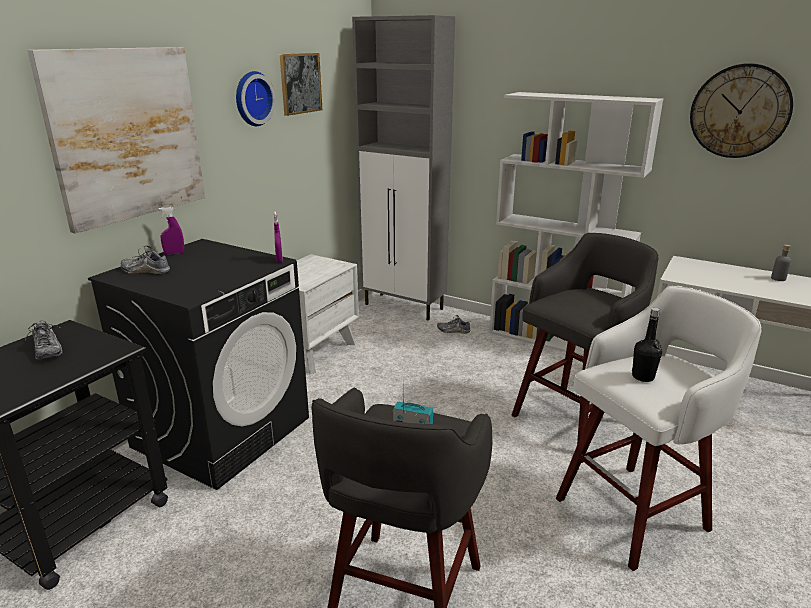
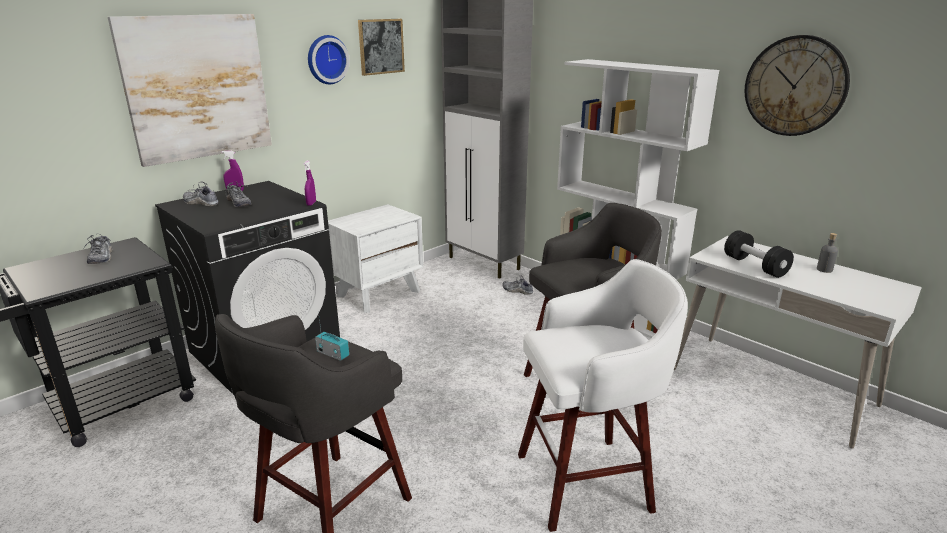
camera: 15 degrees right, 0 degrees up
(193, 267) = (239, 203): none -> shoe
(643, 377) = (577, 344): black bottle -> none
(721, 281) = (755, 266): none -> black dumbbell

